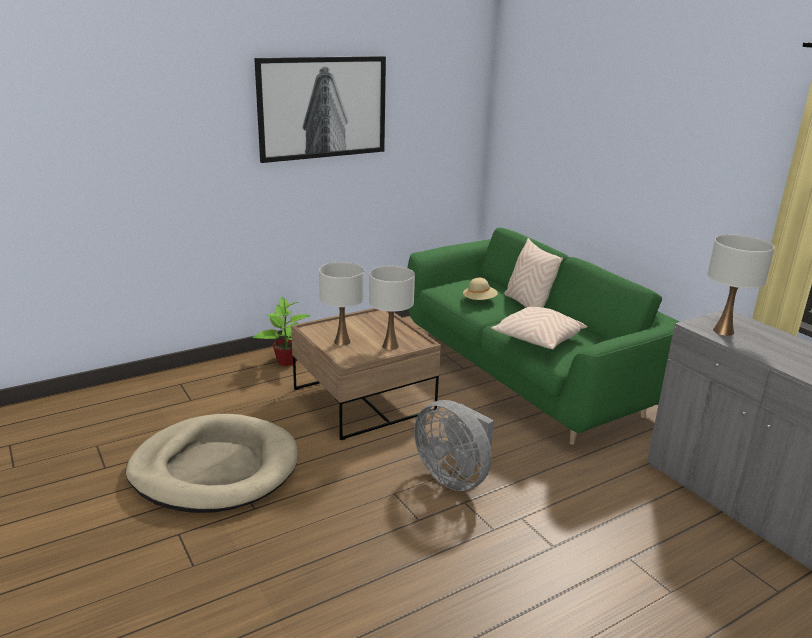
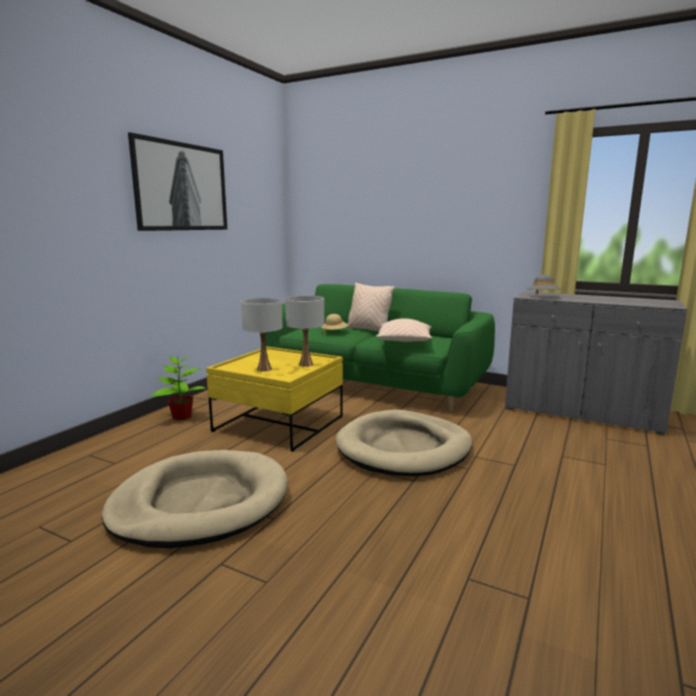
camera: 30 degrees left, 10 degrees down
(364, 400) = (279, 424): brown coffee table -> yellow coffee table
(454, 476) = (404, 448): grey fan -> beige dog bed
(723, 331) = (543, 297): white table lamp -> grey hat

